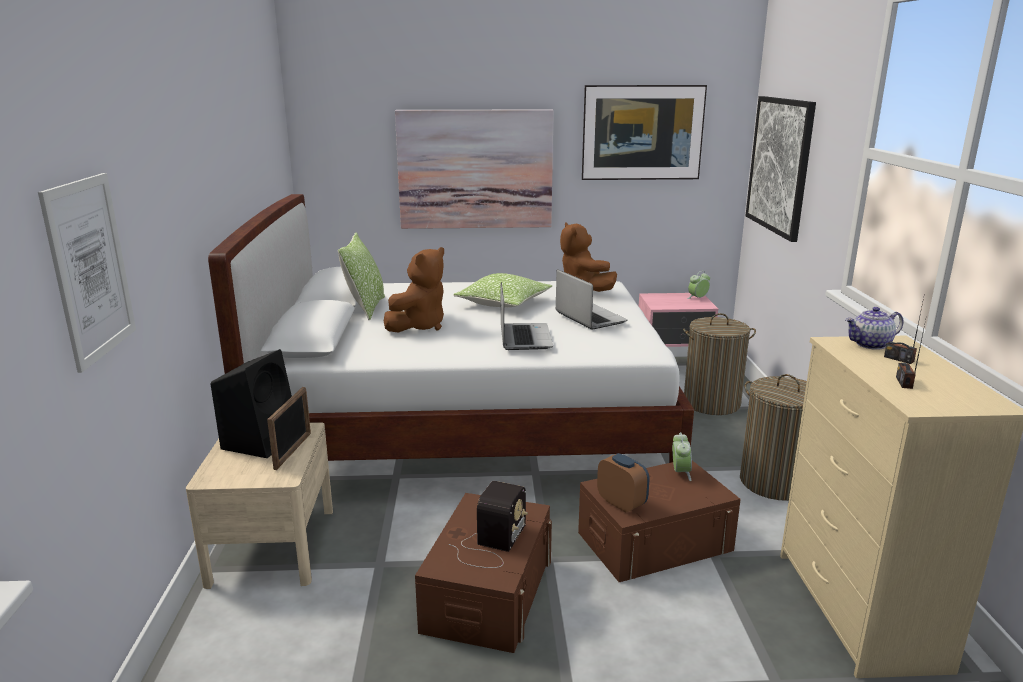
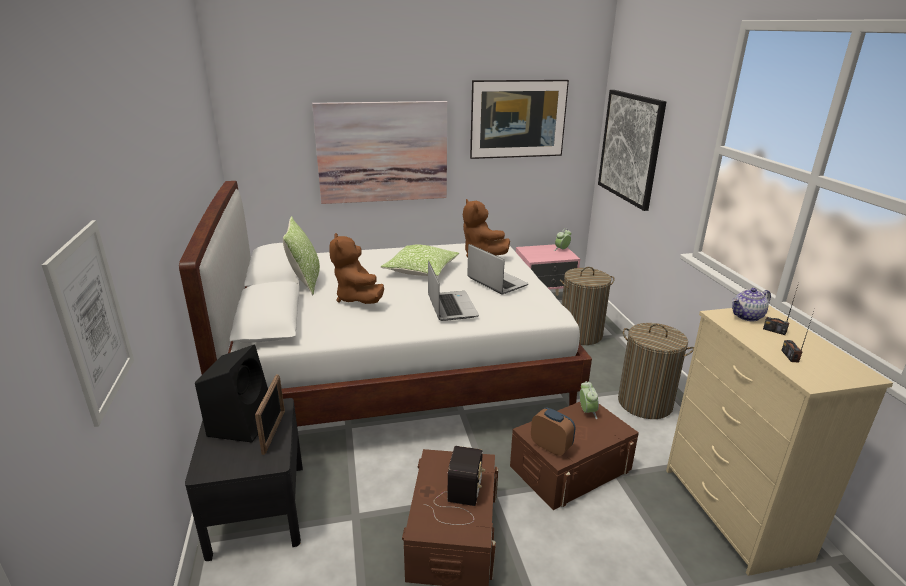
camera: 10 degrees left, 5 degrees up
(273, 546) = (258, 508): beige nightstand -> black nightstand
(419, 326) = (358, 299): brown plush toy -> brown plush toy turned 135 degrees clockwise

